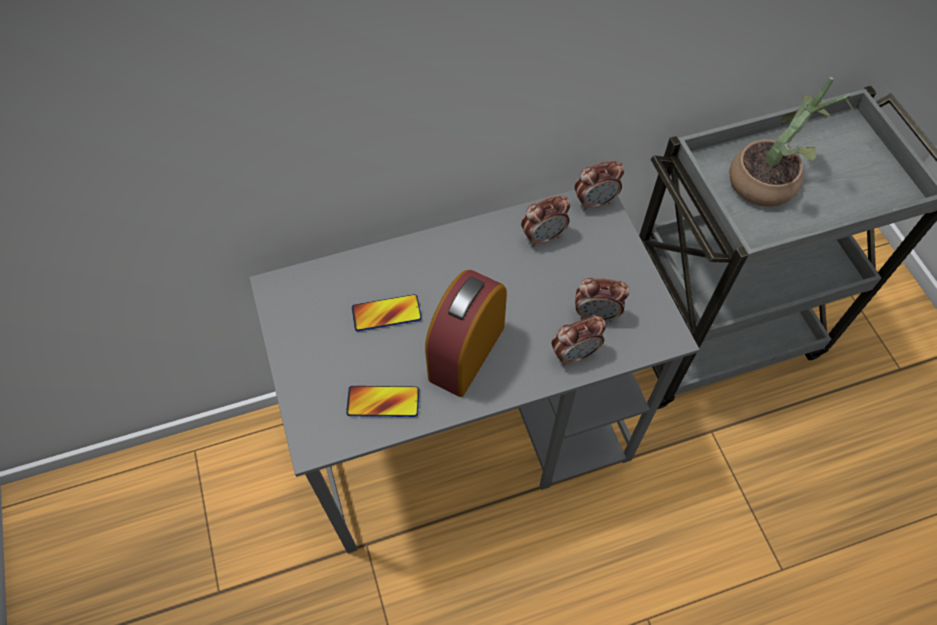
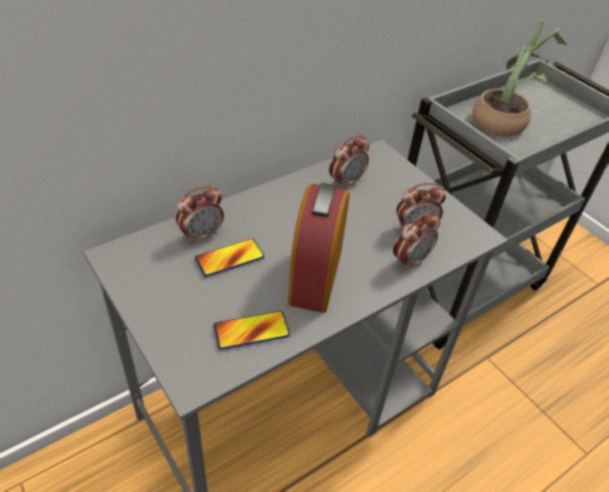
camera: 20 degrees left, 15 degrees down
(595, 202) = (377, 154): alarm clock -> alarm clock (201, 235)

